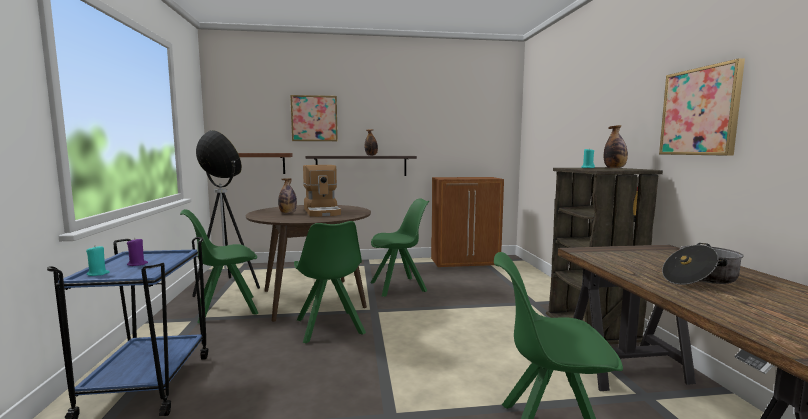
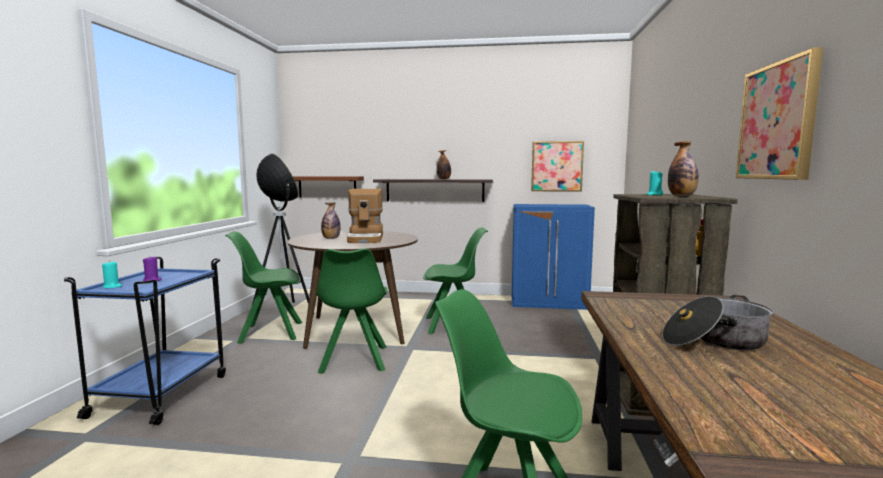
camera: 15 degrees right, 0 degrees up
(314, 118) = (386, 139): picture -> picture (556, 166)
(465, 261) = (549, 302): brown cabinet -> blue cabinet

